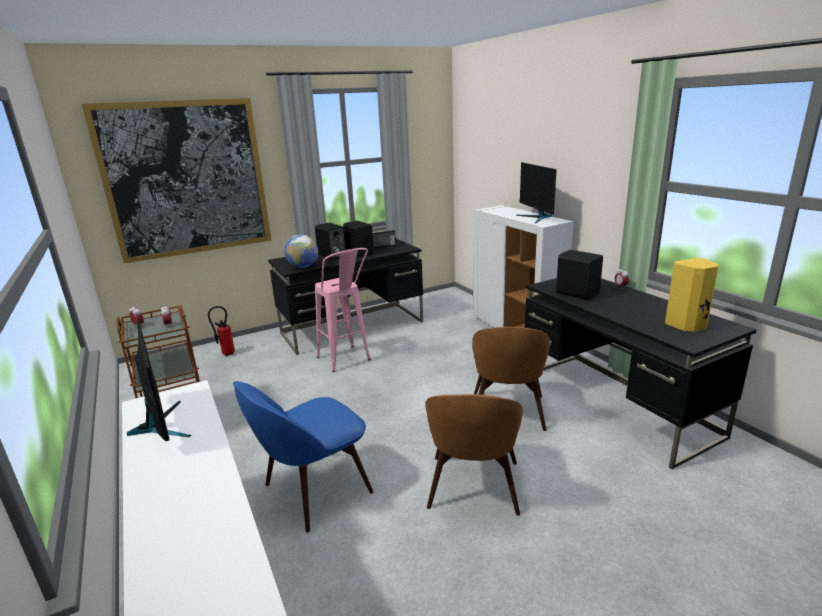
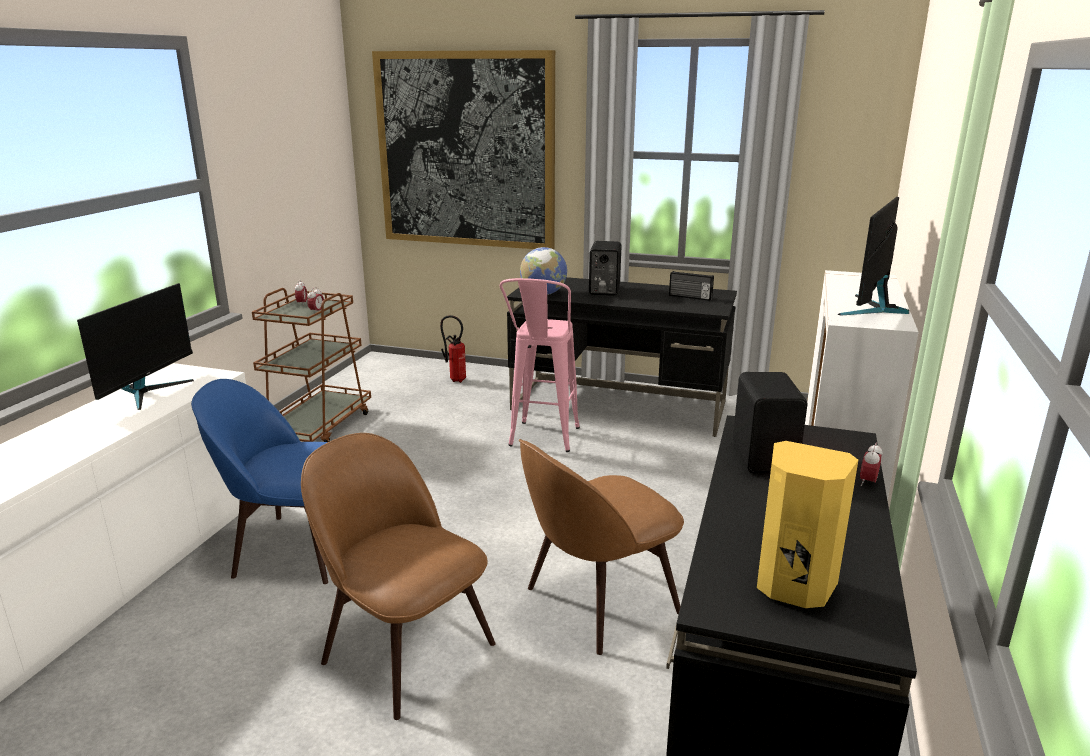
camera: 45 degrees right, 0 degrees up
(360, 253) = (640, 297): black speaker -> none
(473, 487) = (404, 649): brown chair -> brown chair turned 75 degrees clockwise

